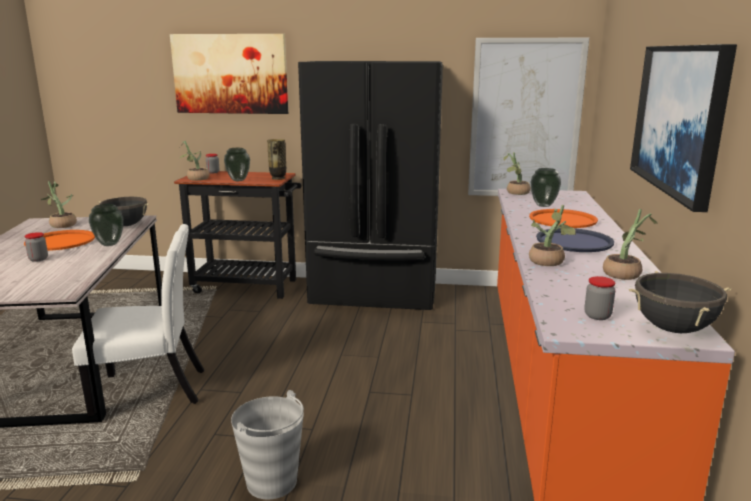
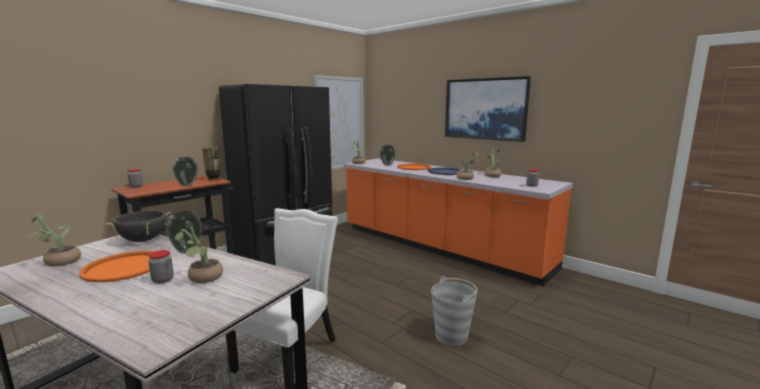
camera: 55 degrees left, 5 degrees down
(195, 179) = (142, 191): potted plant -> potted plant (203, 279)
(230, 74) = (139, 95): picture -> none
(673, 329) = (551, 183): black cooking pot -> none

